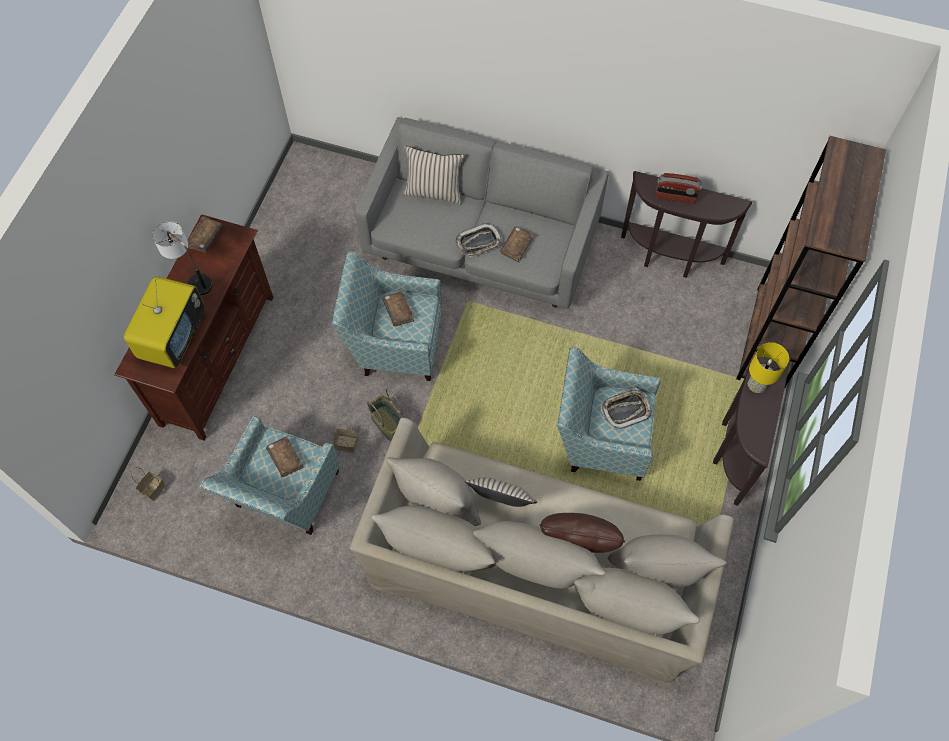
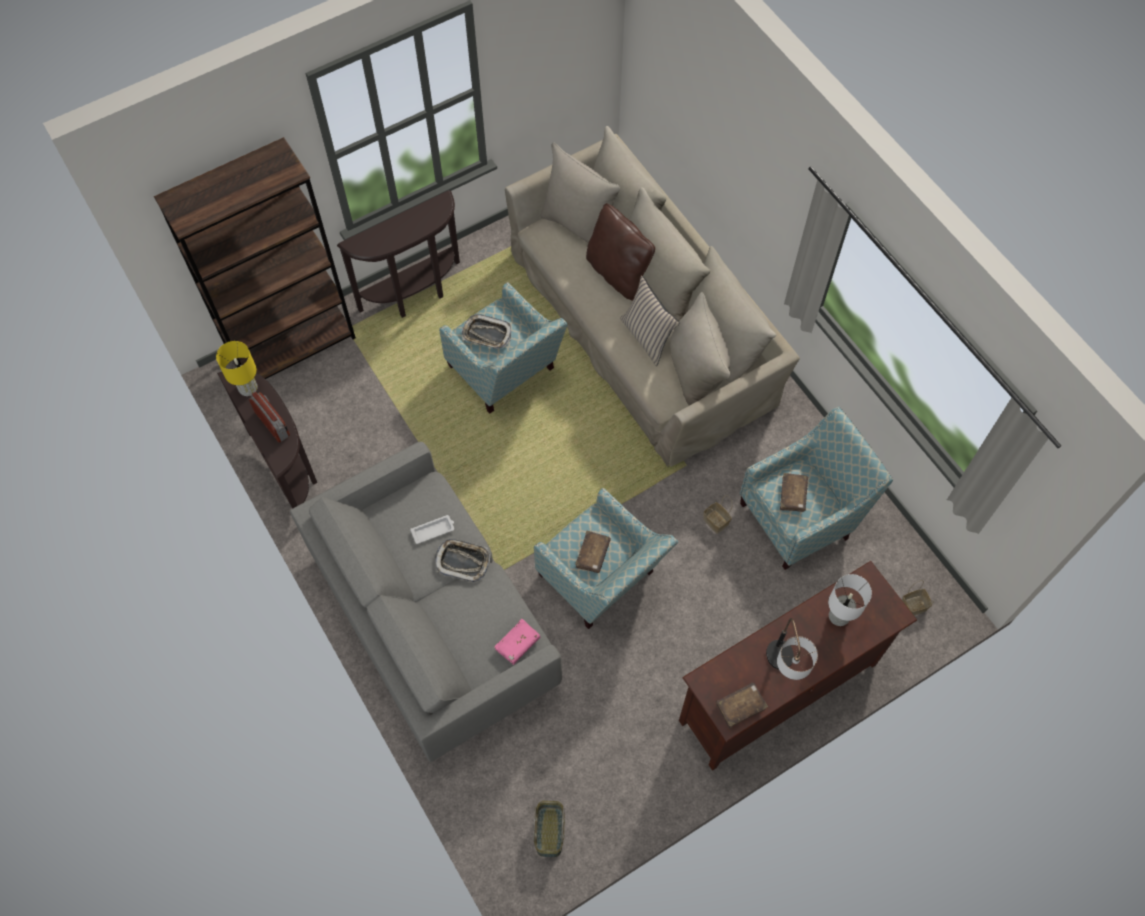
camera: 140 degrees left, 0 degrees up
(173, 337) = (839, 616): television -> white table lamp
(389, 423) = (666, 512): basket -> basket (549, 831)
(397, 222) = (517, 644): none -> pink book
(434, 192) = (452, 650): beige pillow -> none
(516, 246) = (433, 530): brown book -> white tray
(756, 385) = (393, 240): yellow table lamp -> yellow table lamp (248, 387)

